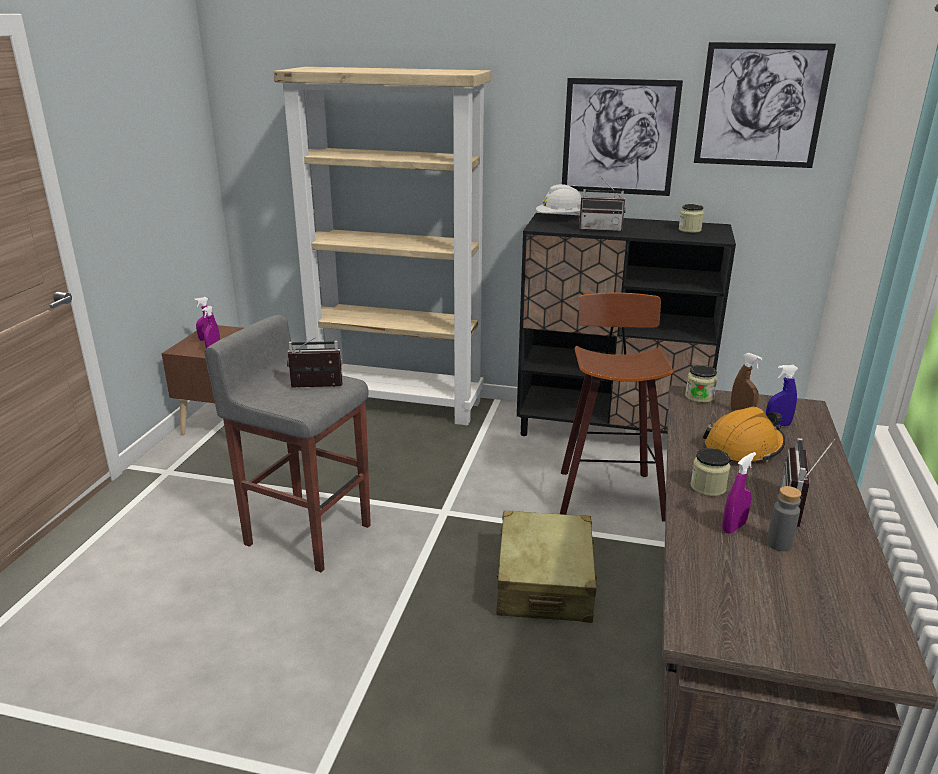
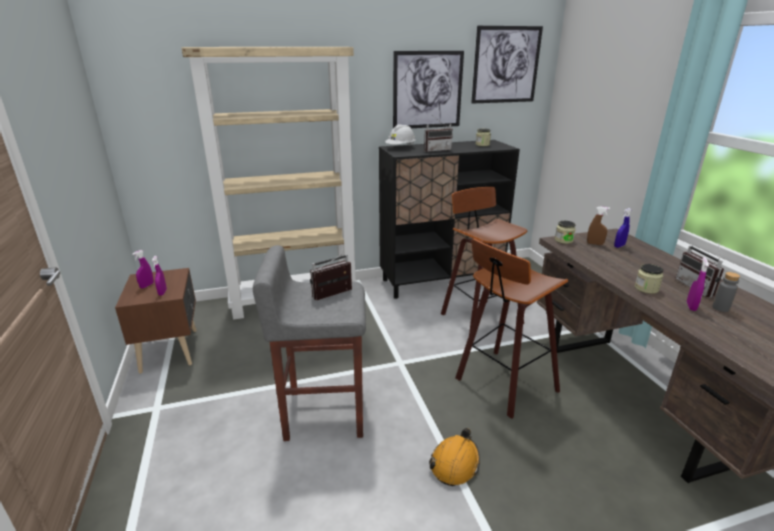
camera: 30 degrees left, 0 degrees up
(544, 582) = (503, 384): beige suitcase -> stool
(743, 448) = (625, 262): orange hard hat -> orange hard hat (455, 463)

